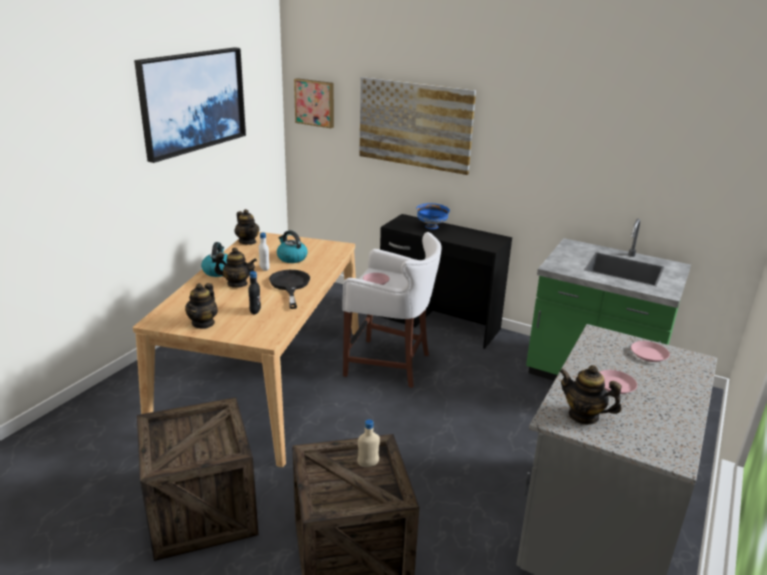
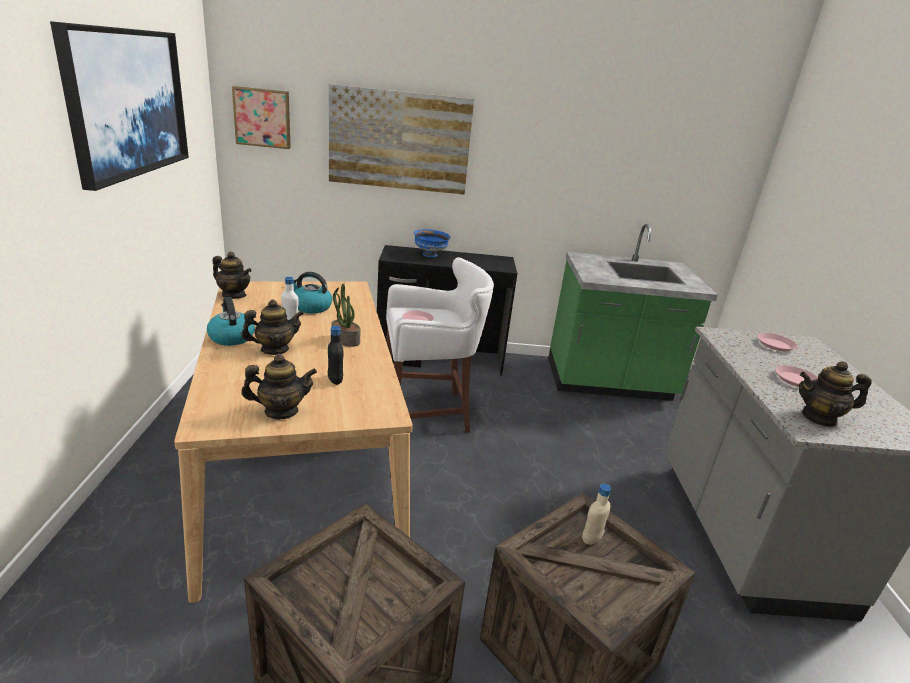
camera: 30 degrees left, 0 degrees up
(203, 323) = (281, 411): teapot -> teapot turned 90 degrees counterclockwise
(290, 286) = (344, 340): black frying pan -> potted plant

